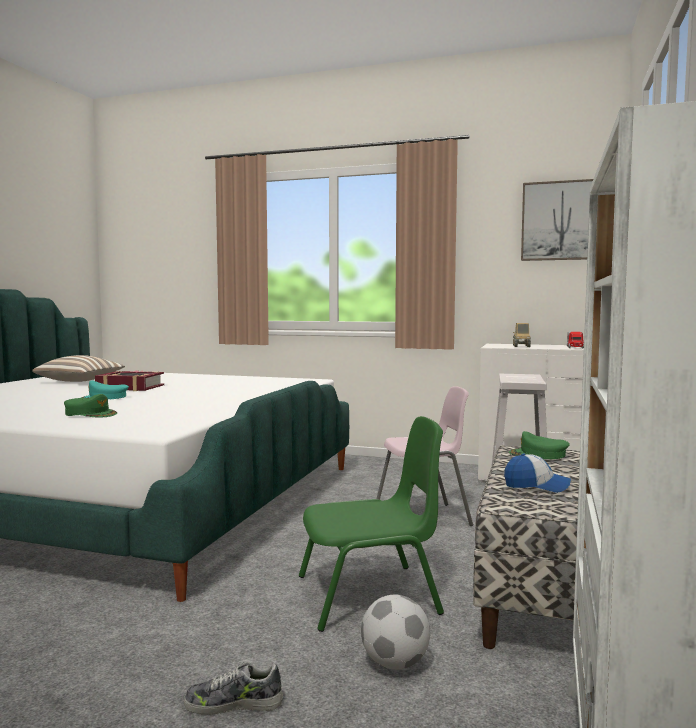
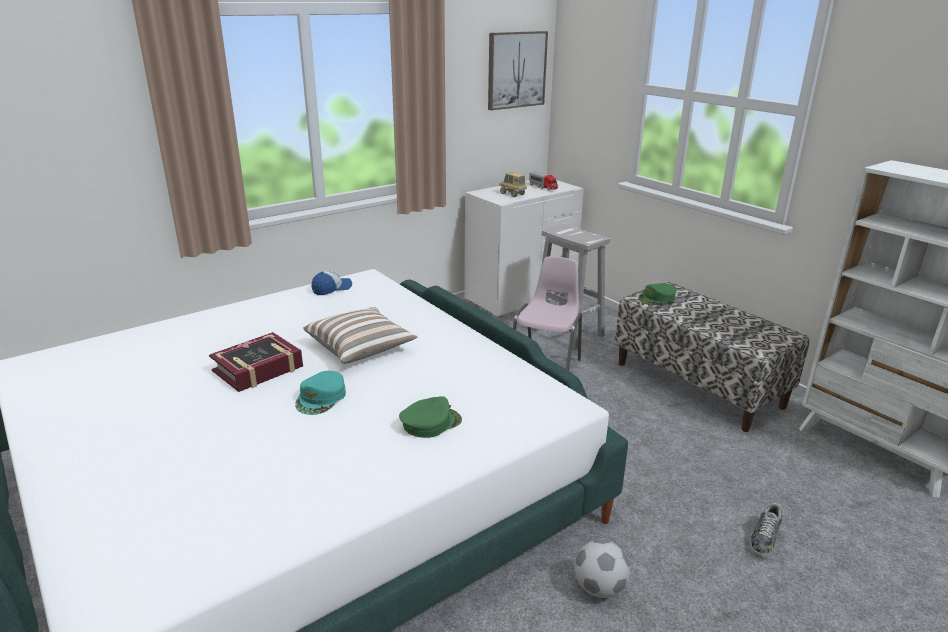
camera: 55 degrees left, 20 degrees up
(80, 381) = (130, 389): pillow -> pillow (361, 348)
(370, 595) = (658, 441): green chair -> none
(395, 663) = (748, 466): football -> football (599, 588)
(536, 486) = (727, 327): cap -> cap (332, 289)

